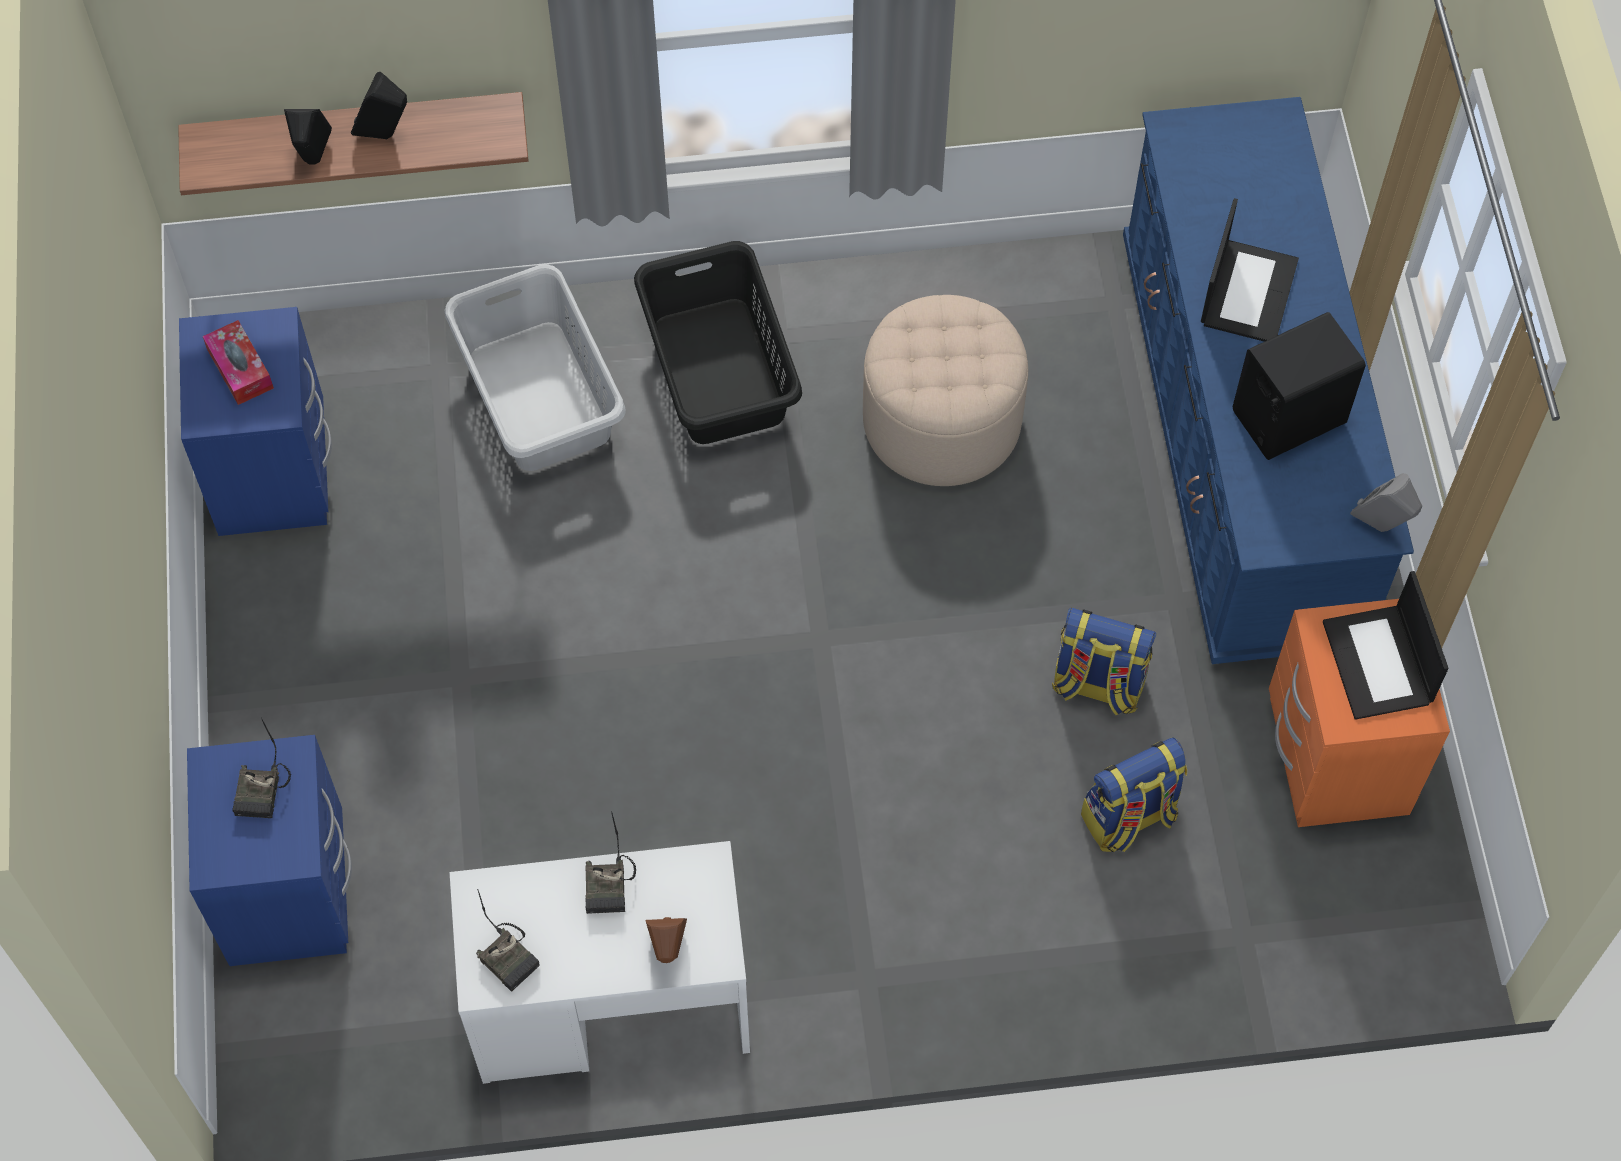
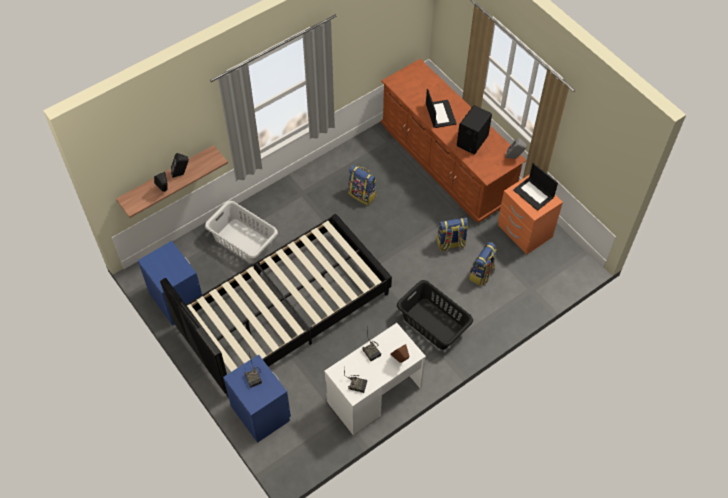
camera: 30 degrees left, 5 degrees down
(240, 369) = (166, 265): tissue box -> none
(521, 647) = (284, 312): none -> black bed
(720, 370) = (291, 210): black laundry basket -> black laundry basket (433, 323)
(942, 420) = (362, 194): beige ottoman -> backpack
(1239, 442) = (446, 163): blue dresser -> brown dresser

